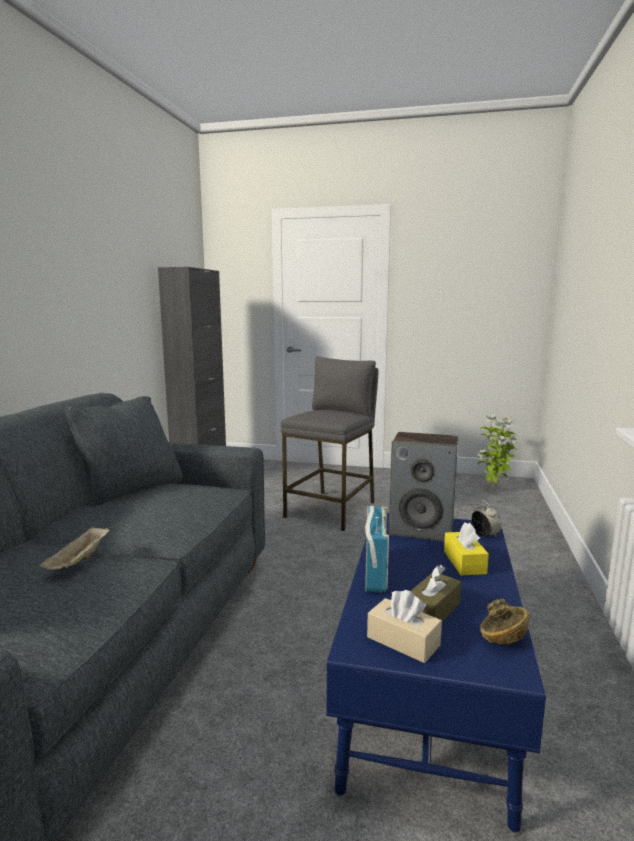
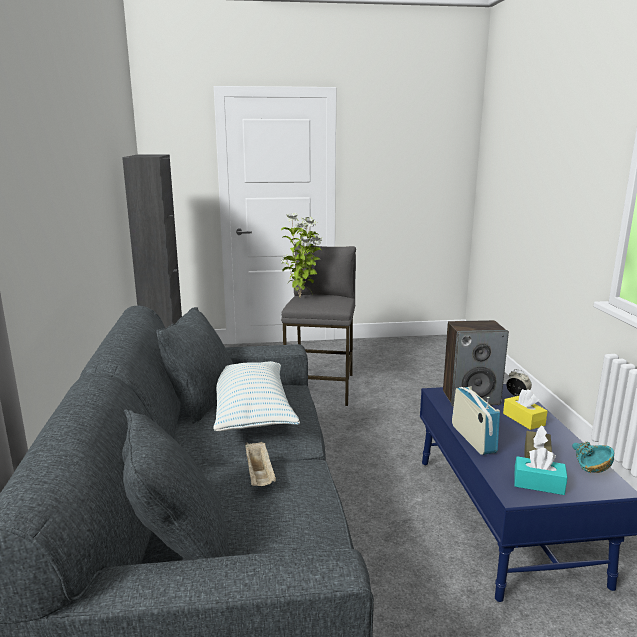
camera: 20 degrees left, 5 degrees up
(153, 504) = (251, 412): none -> pillow
(403, 641) = (538, 484): beige tissue box -> turquoise tissue box
(493, 490) = (440, 349): potted plant -> potted plant (301, 298)
(499, 631) = (587, 464): brown bowl -> turquoise bowl

